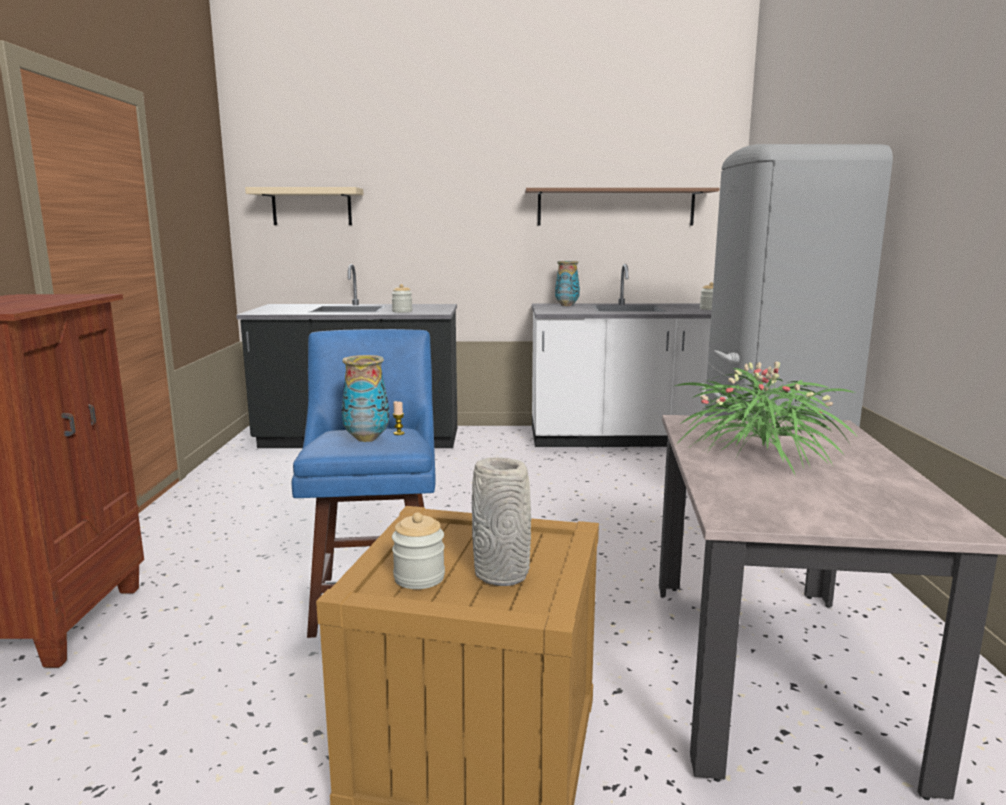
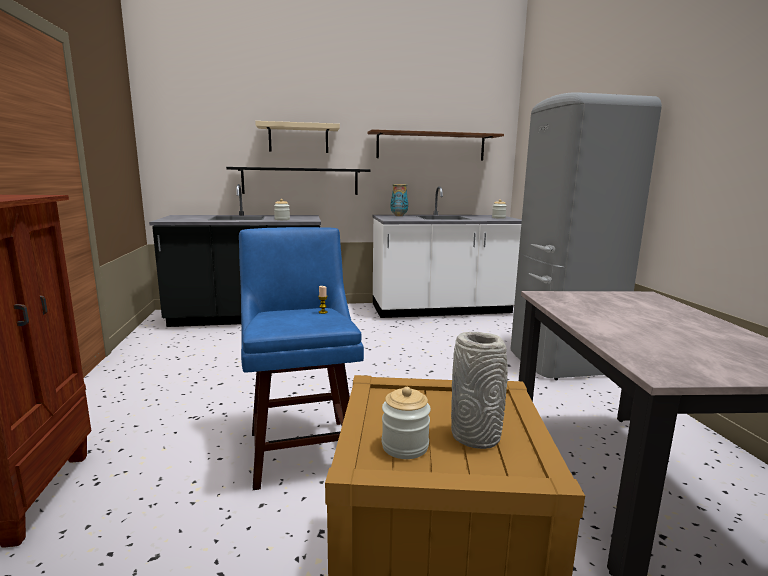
camera: 10 degrees left, 0 degrees up
(312, 207) = (205, 140): beige shelf -> beige shelf (298, 138)
(366, 439) = (298, 318): vase -> none
(434, 258) = (300, 181): none -> black shelf
(759, 455) = (623, 319): potted plant -> none

